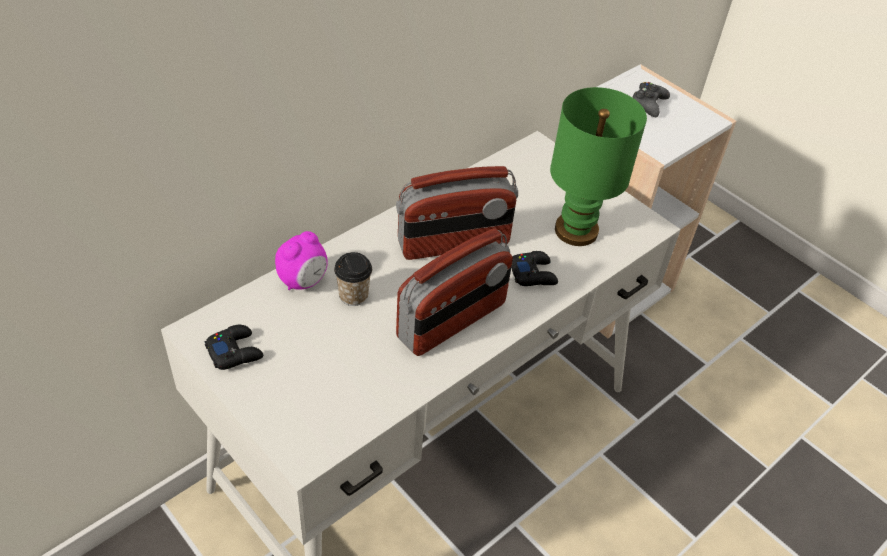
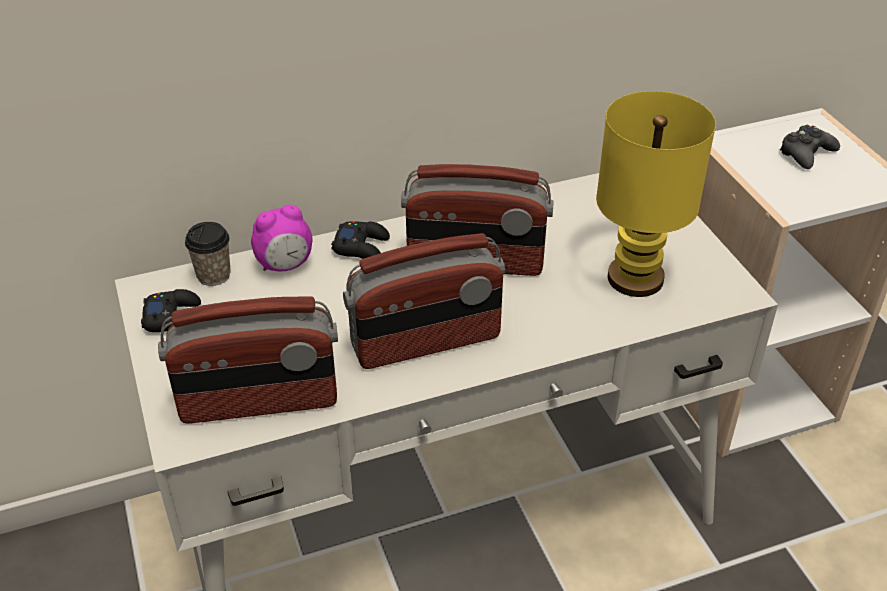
camera: 25 degrees right, 5 degrees down
(349, 407) = (259, 402): none -> radio
(353, 295) = (330, 291): cup -> cup (213, 275)
(533, 274) = (553, 314): black game controller -> black game controller (362, 247)
(577, 230) = (636, 278): green table lamp -> yellow table lamp

